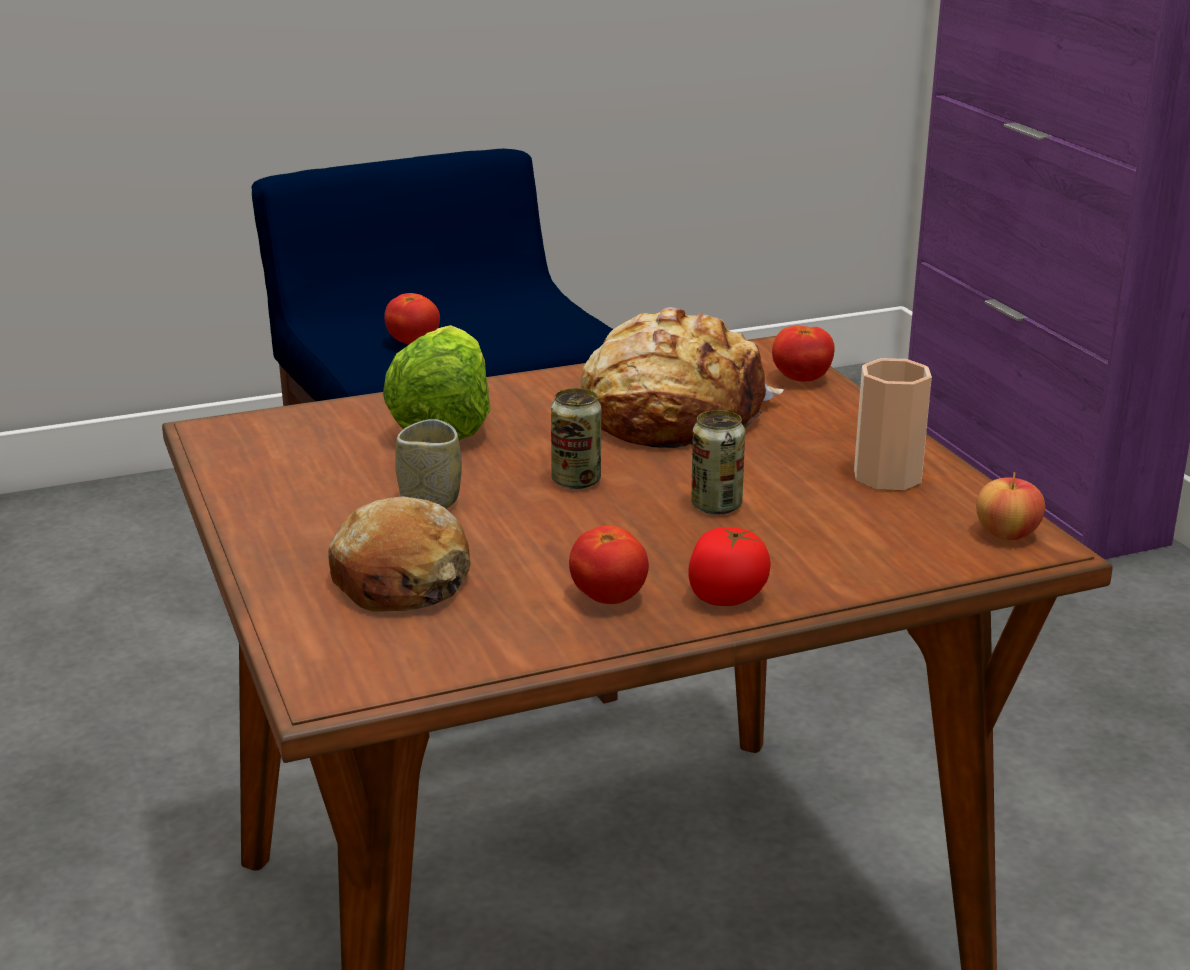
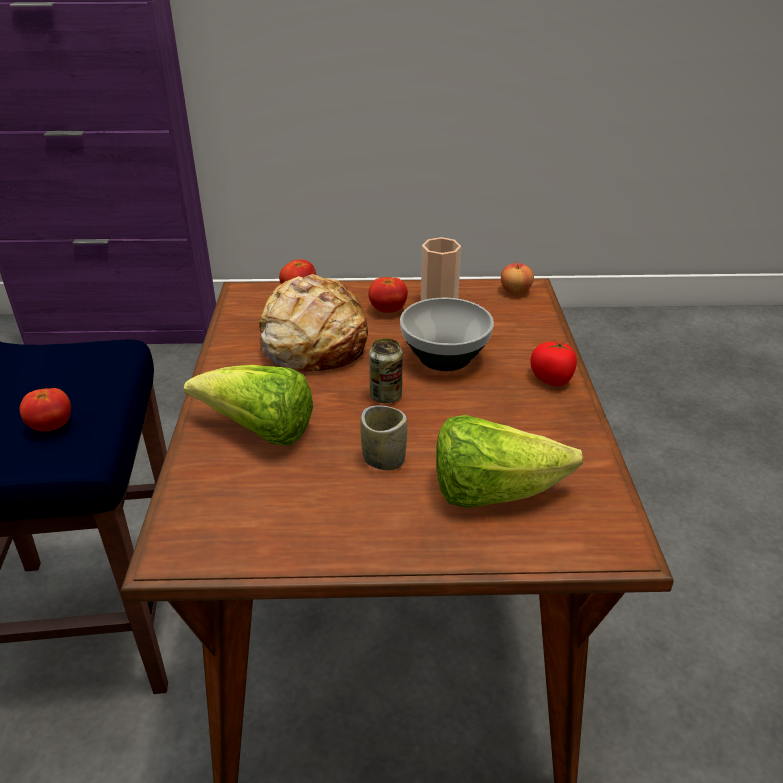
camera: 70 degrees left, 10 degrees up
(401, 582) = (492, 492): bread -> lettuce
(608, 598) = (541, 416): tomato -> tomato (388, 310)
(716, 506) = (445, 357): can -> bowl

